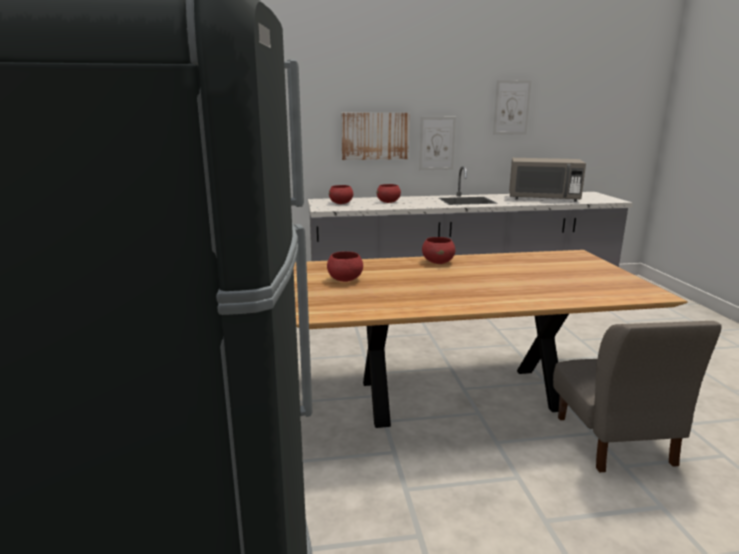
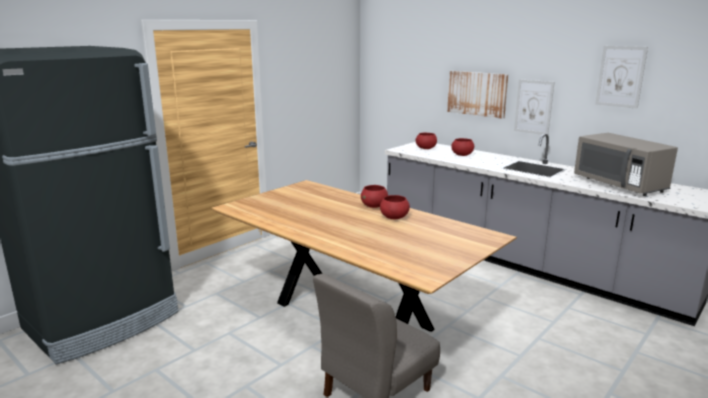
camera: 50 degrees right, 0 degrees up
(344, 280) = (294, 197): red bowl -> red bowl (394, 217)

